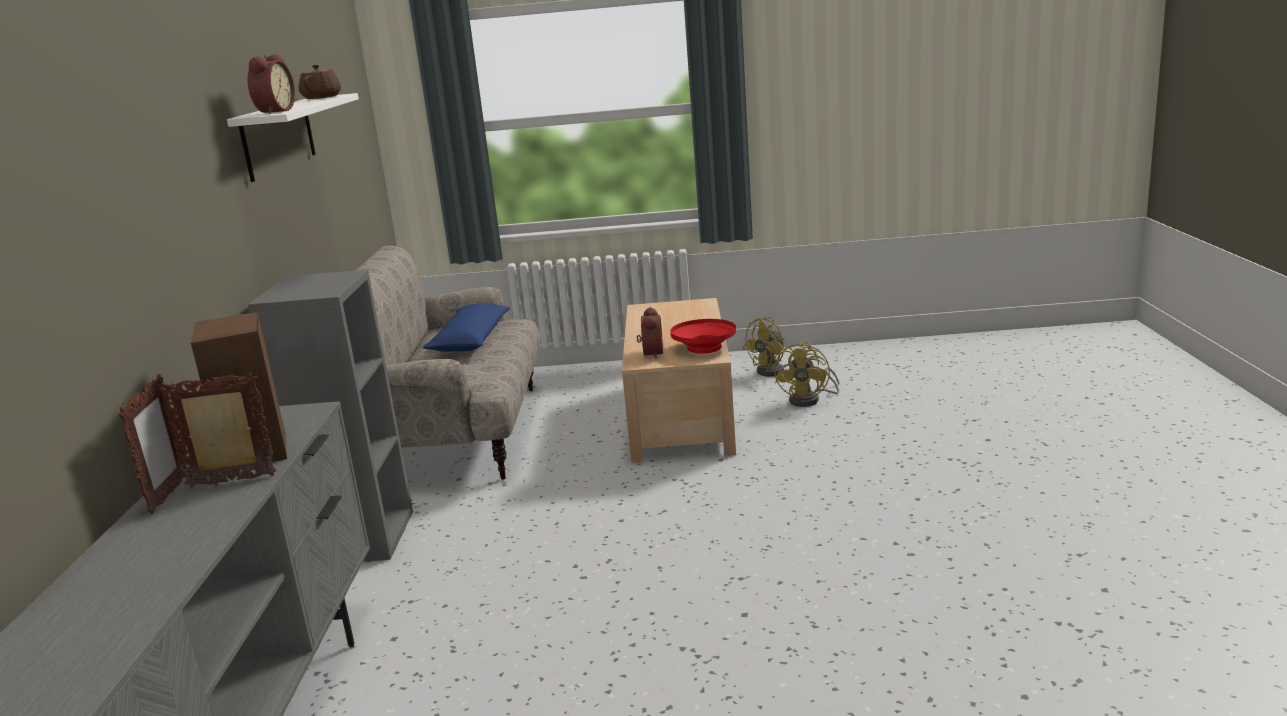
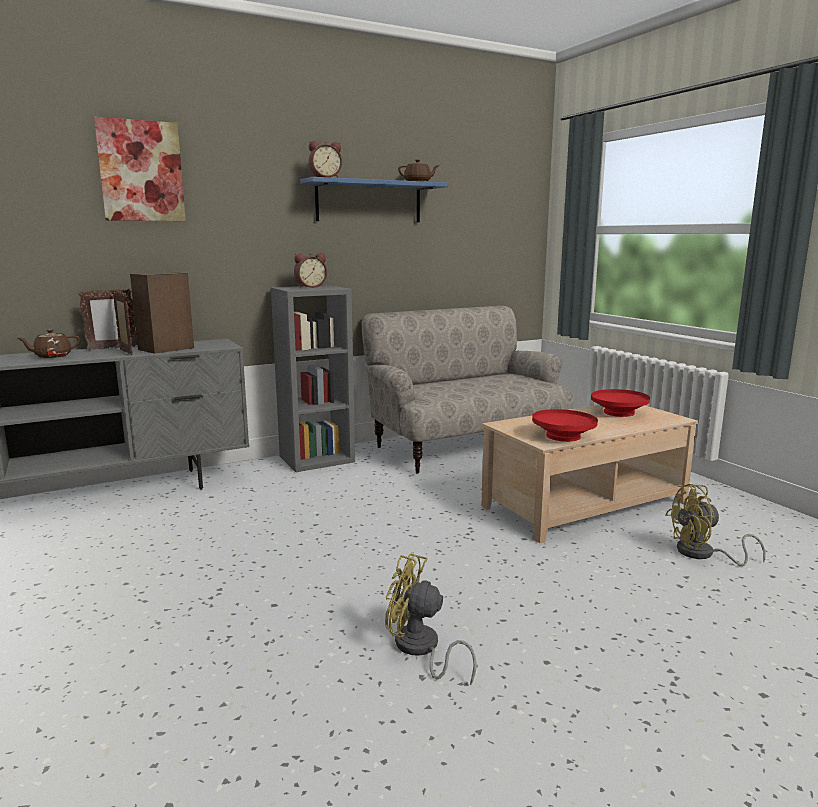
camera: 60 degrees right, 5 degrees down
(92, 151) = (141, 171): none -> picture
(161, 544) = (52, 356): none -> brown teapot
(278, 137) = (369, 202): white shelf -> blue shelf
(471, 340) = (498, 382): blue pillow -> none
(650, 353) = (527, 424): alarm clock -> alarm clock (310, 287)
(661, 316) = (618, 413): none -> red bowl
(777, 372) = (742, 524): yellow fan -> yellow fan (420, 649)

